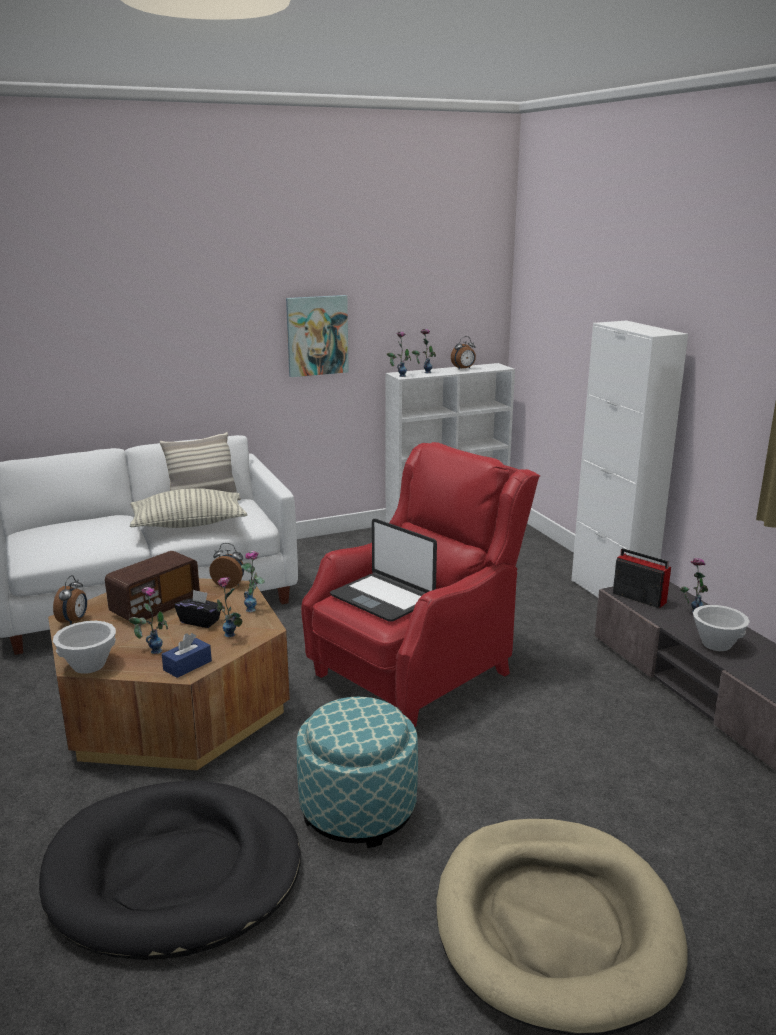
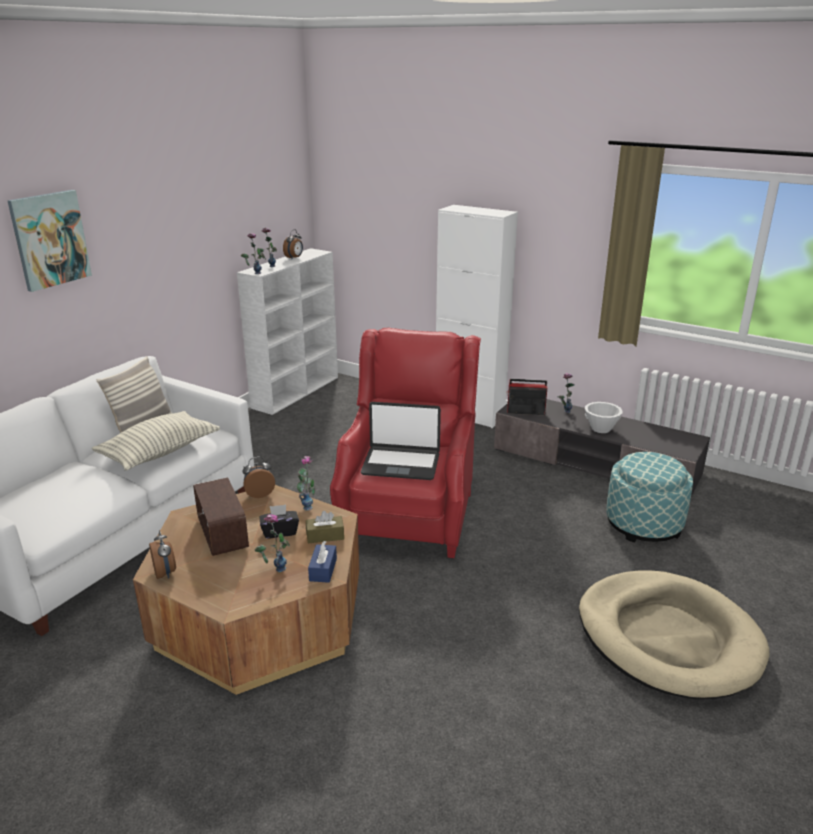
camera: 35 degrees left, 5 degrees up
(89, 666) = (241, 603): white bowl -> none
(155, 607) = (223, 534): radio -> radio turned 150 degrees clockwise
(174, 874) = (422, 733): black dog bed -> none
(230, 638) = (325, 536): vase -> brown tissue box
(317, 335) = (182, 247): picture -> picture (50, 239)
(358, 809) = (486, 626): ottoman -> ottoman (643, 524)

